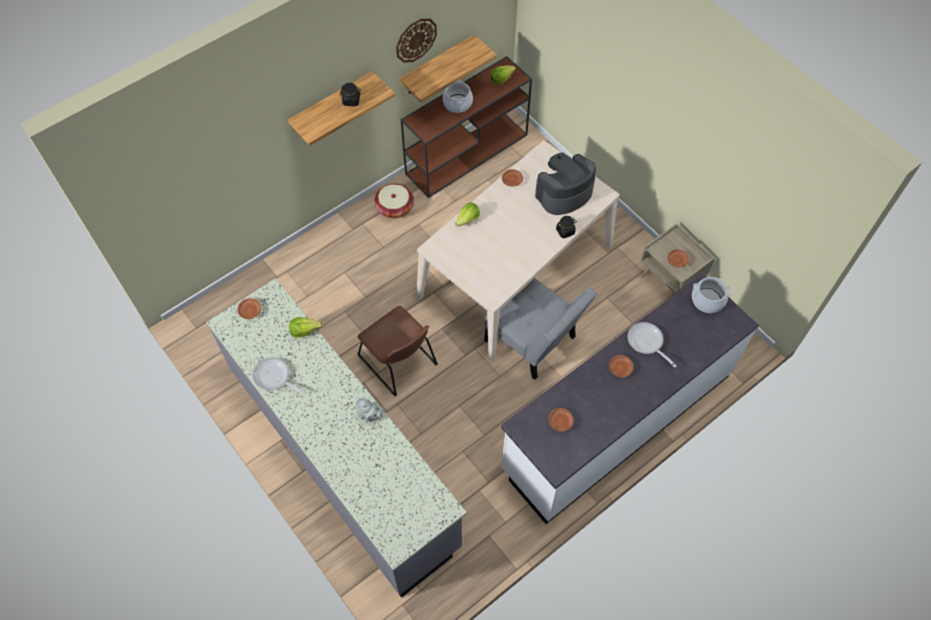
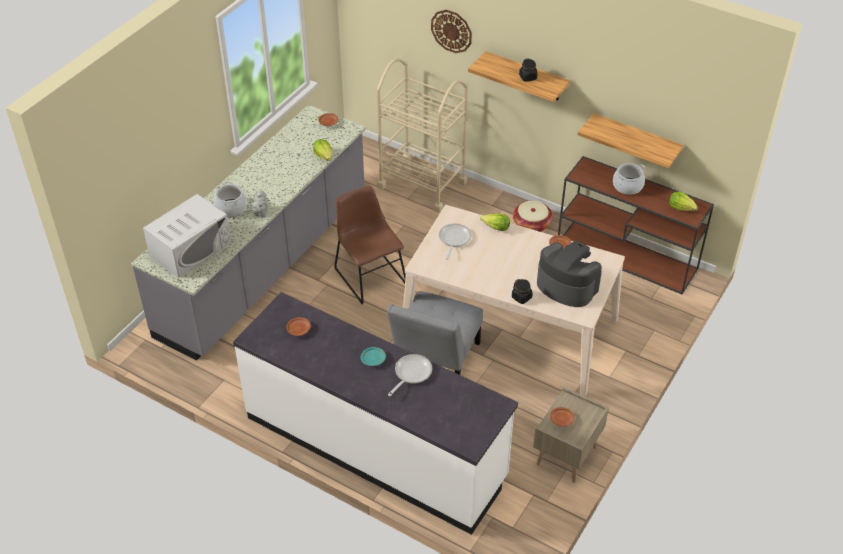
camera: 70 degrees right, 15 degrees down
(274, 377) = (274, 153): frying pan -> frying pan (453, 240)
(293, 276) = (422, 184): none -> beige cart
(396, 500) = (191, 249): none -> white microwave
(399, 363) = (369, 274): brown chair -> brown chair turned 120 degrees clockwise
(416, 40) = (619, 90): wall clock -> wall clock (451, 31)
(620, 368) = (373, 359): brown plate -> turquoise plate
(707, 300) = (485, 412): cooking pot -> cooking pot (231, 208)

